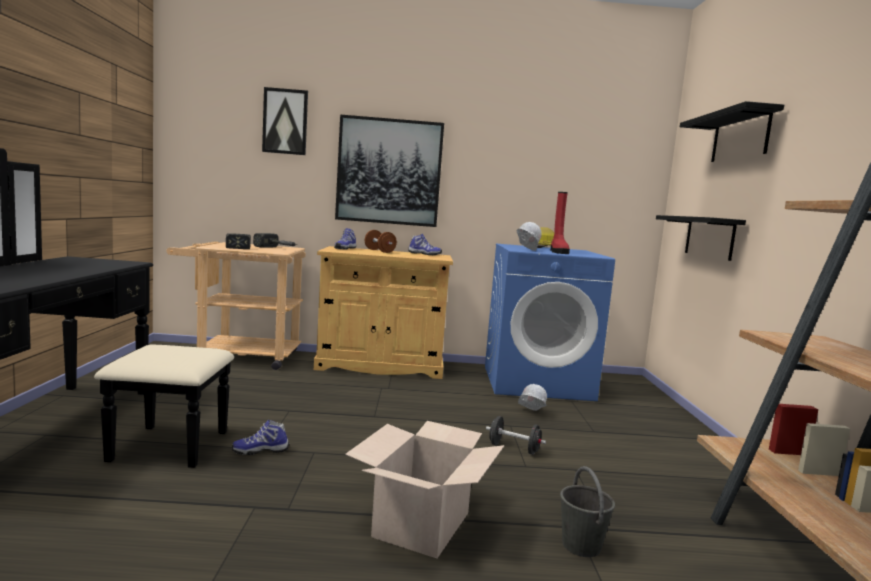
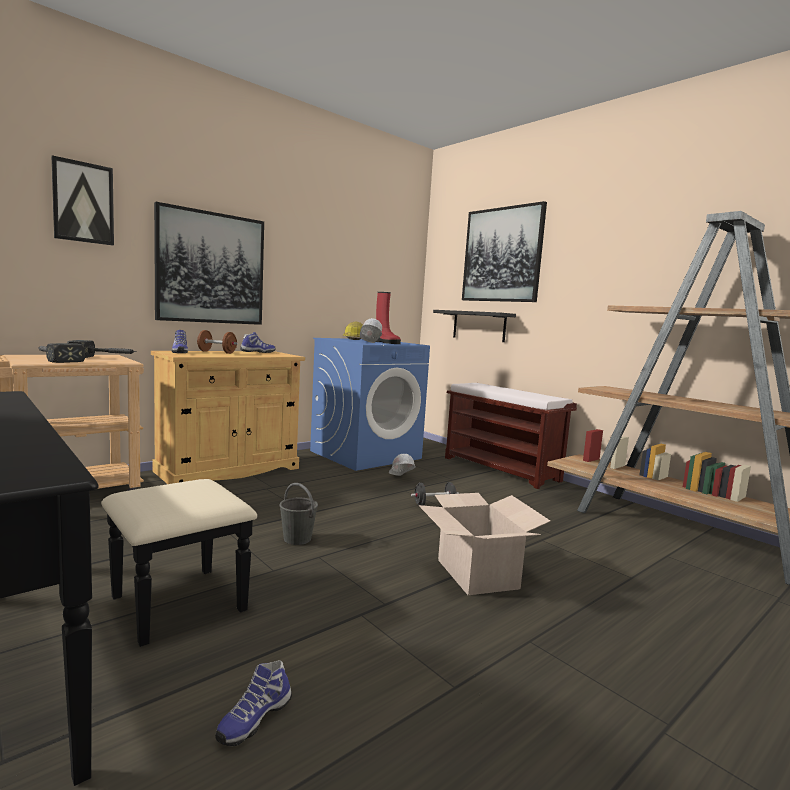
camera: 40 degrees left, 0 degrees up
(260, 450) = (274, 572): shoe -> shoe (253, 719)
(581, 545) = (559, 548): grey bucket -> grey bucket (297, 539)
(692, 439) = (502, 469): none -> brown bench
(740, 137) = (502, 255): black shelf -> picture

